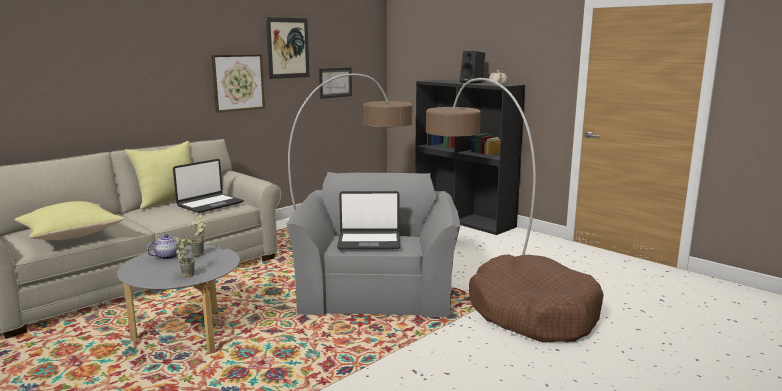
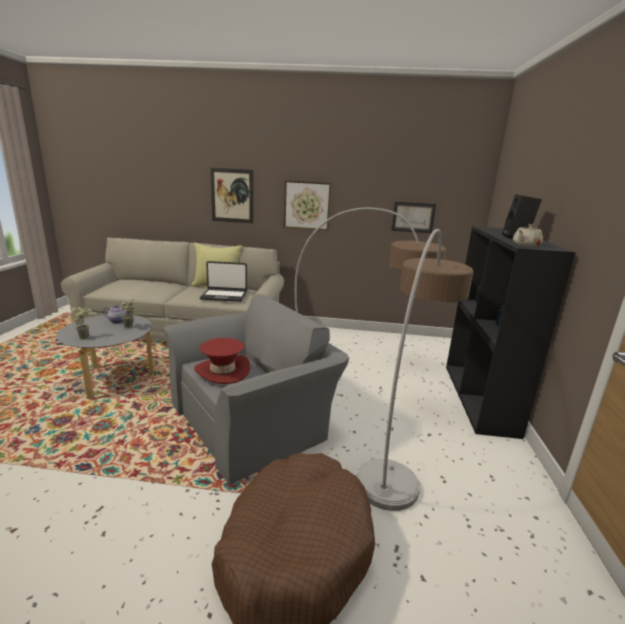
camera: 50 degrees right, 5 degrees up
(72, 235) = (127, 289): yellow pillow -> none
(288, 48) = (361, 179): picture -> picture (232, 195)
(369, 242) = (222, 371): laptop -> red hat

